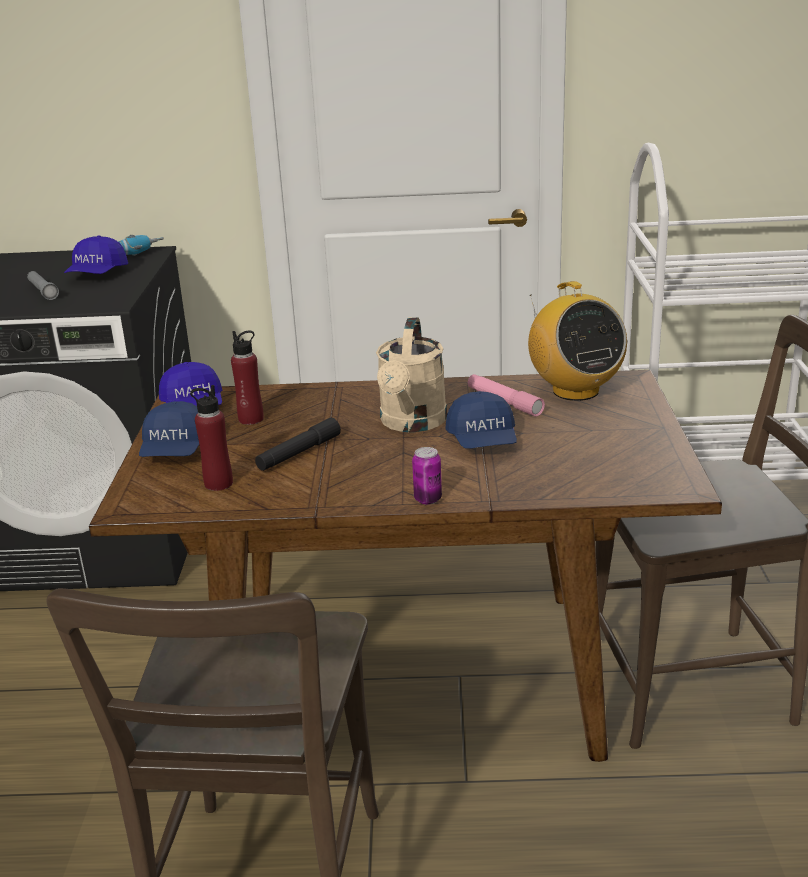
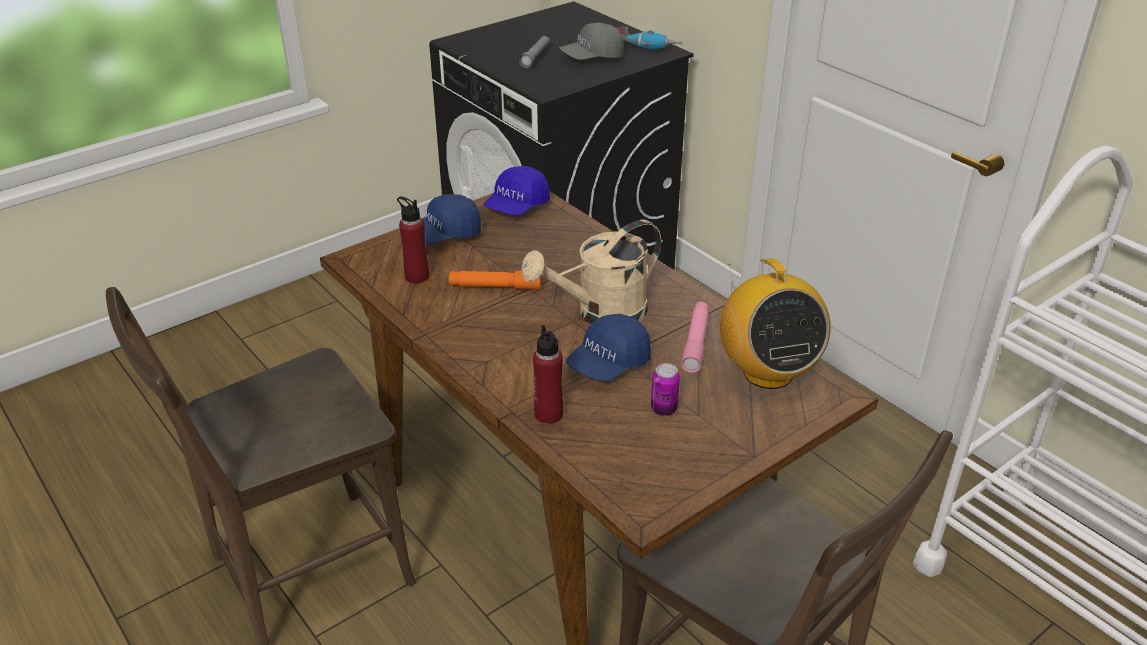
camera: 50 degrees right, 10 degrees up
(97, 274) = (592, 58): blue cap -> grey cap
(251, 419) = (525, 239): red bottle -> red bottle (548, 414)
(299, 453) = (495, 286): black flashlight -> orange flashlight
(428, 499) = (484, 380): can -> can (664, 409)
(575, 391) = (767, 372): radio -> radio turned 45 degrees counterclockwise

